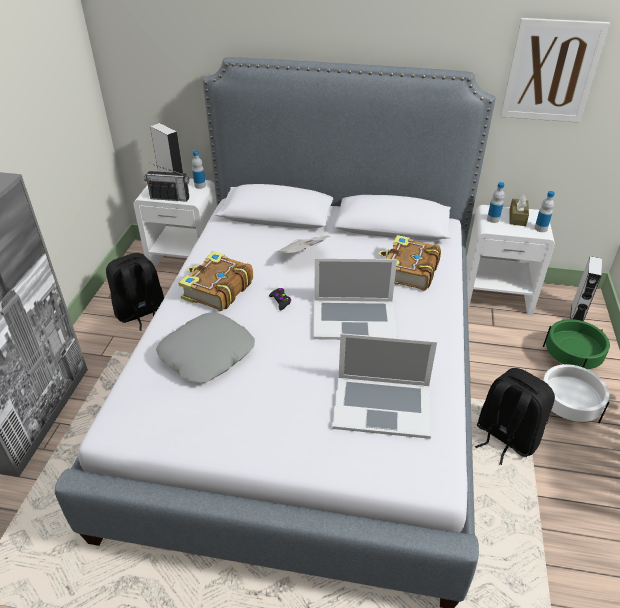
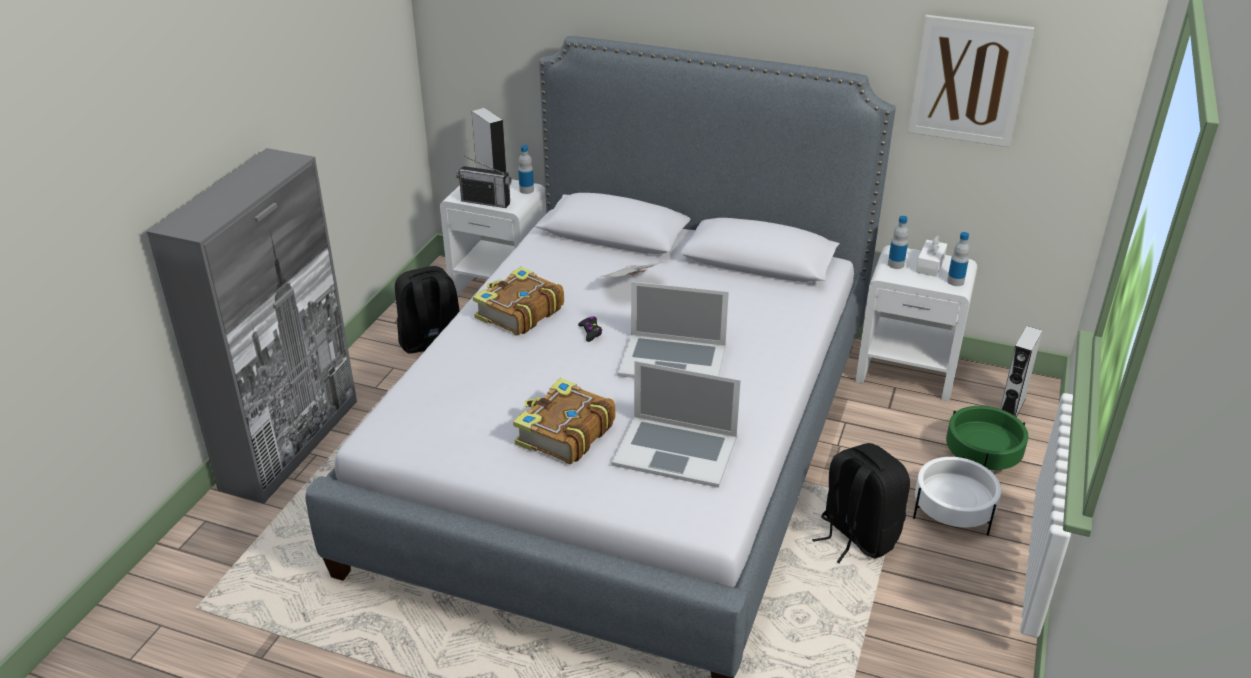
camera: 10 degrees right, 5 degrees down
(207, 354) = (492, 378): grey pillow -> none
(408, 272) = (758, 315): book -> book (564, 434)
(517, 217) = (930, 265): brown tissue box -> white tissue box

